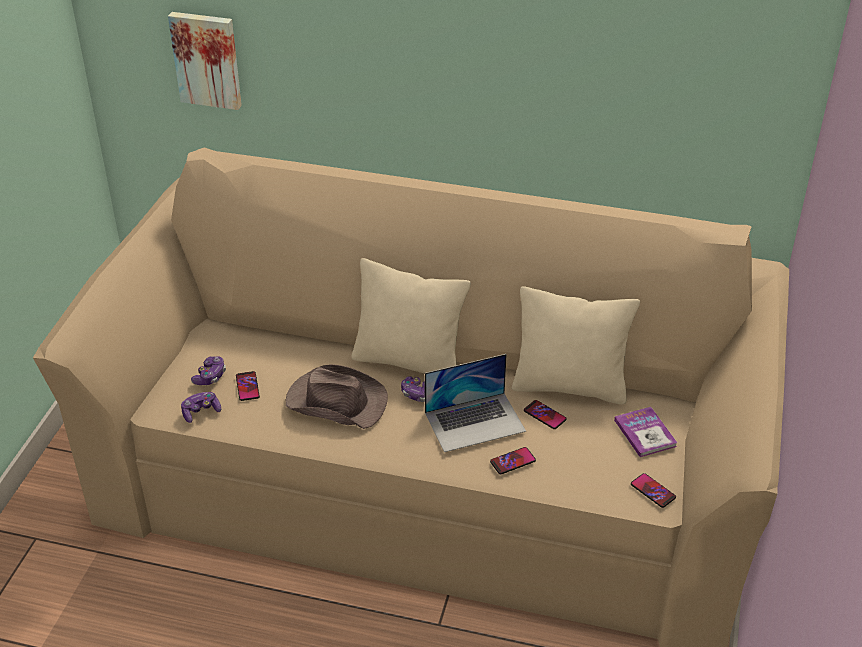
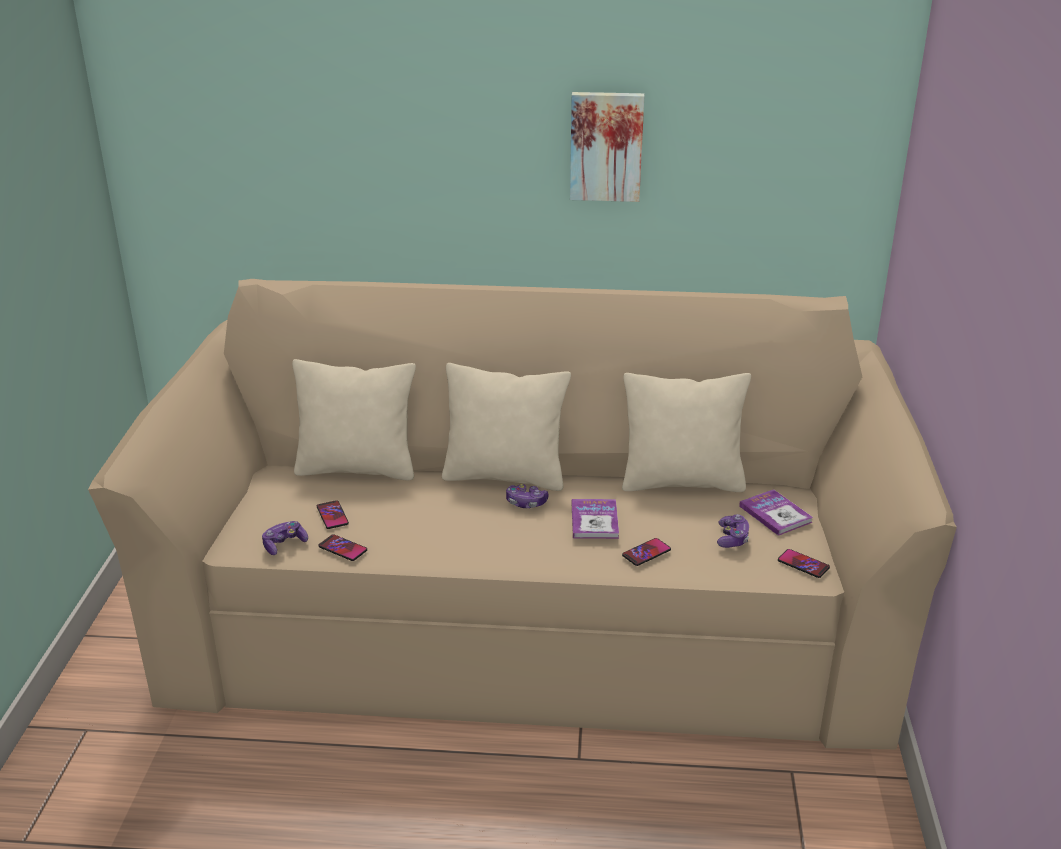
camera: 10 degrees left, 10 degrees down
(207, 59) = (252, 182): picture -> picture (606, 146)
(210, 376) = (287, 510): game controller -> game controller (732, 538)
(281, 337) = (357, 468): none -> beige pillow
(335, 401) = (436, 518): brown hat -> none
(475, 421) = (594, 520): laptop -> book
(544, 415) = (665, 508): phone -> phone (342, 548)

